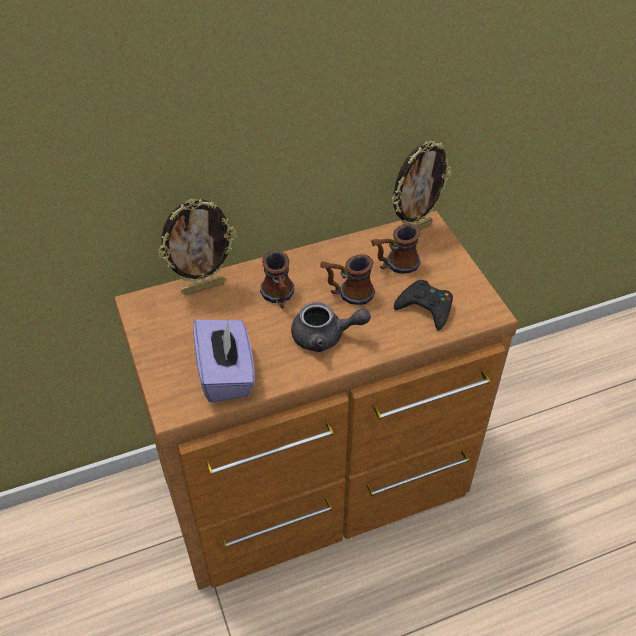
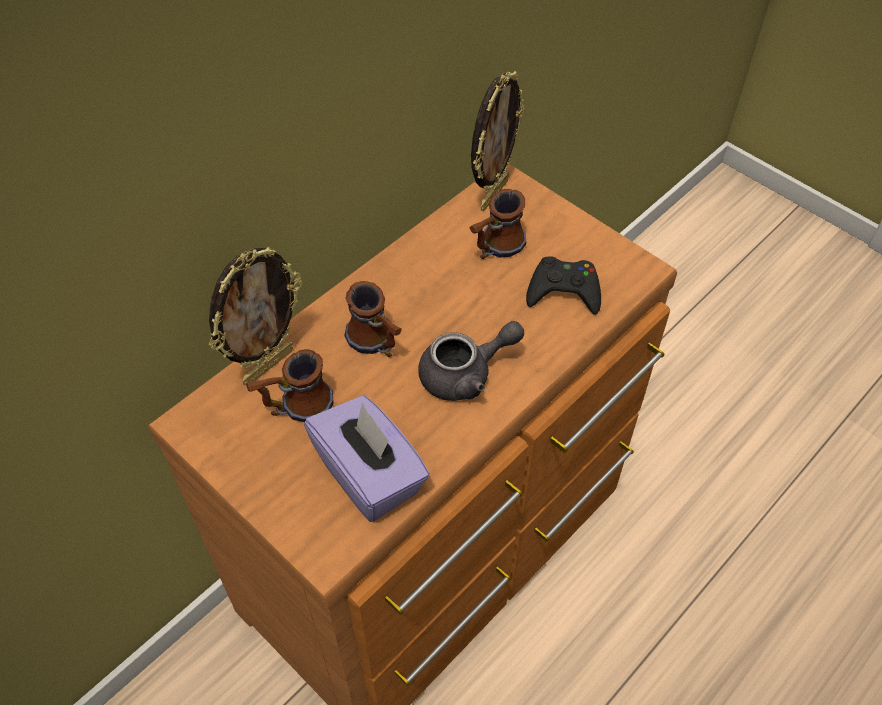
camera: 25 degrees left, 5 degrees up
(347, 293) = (459, 306): mug -> mug (295, 407)

